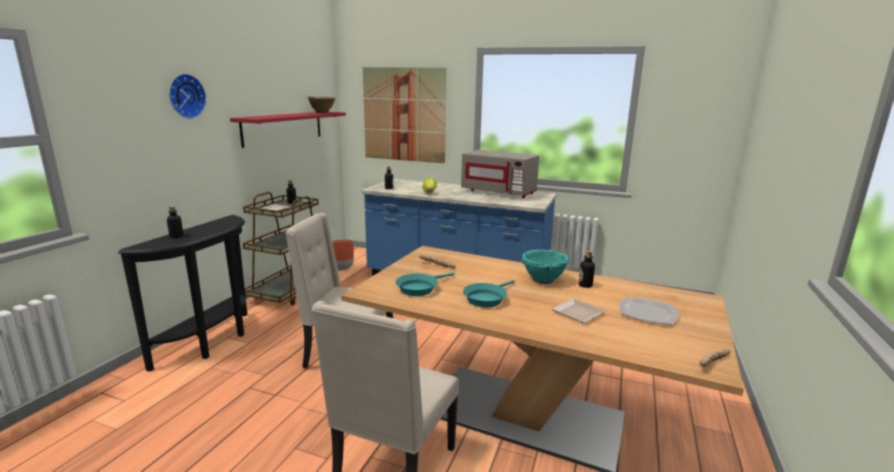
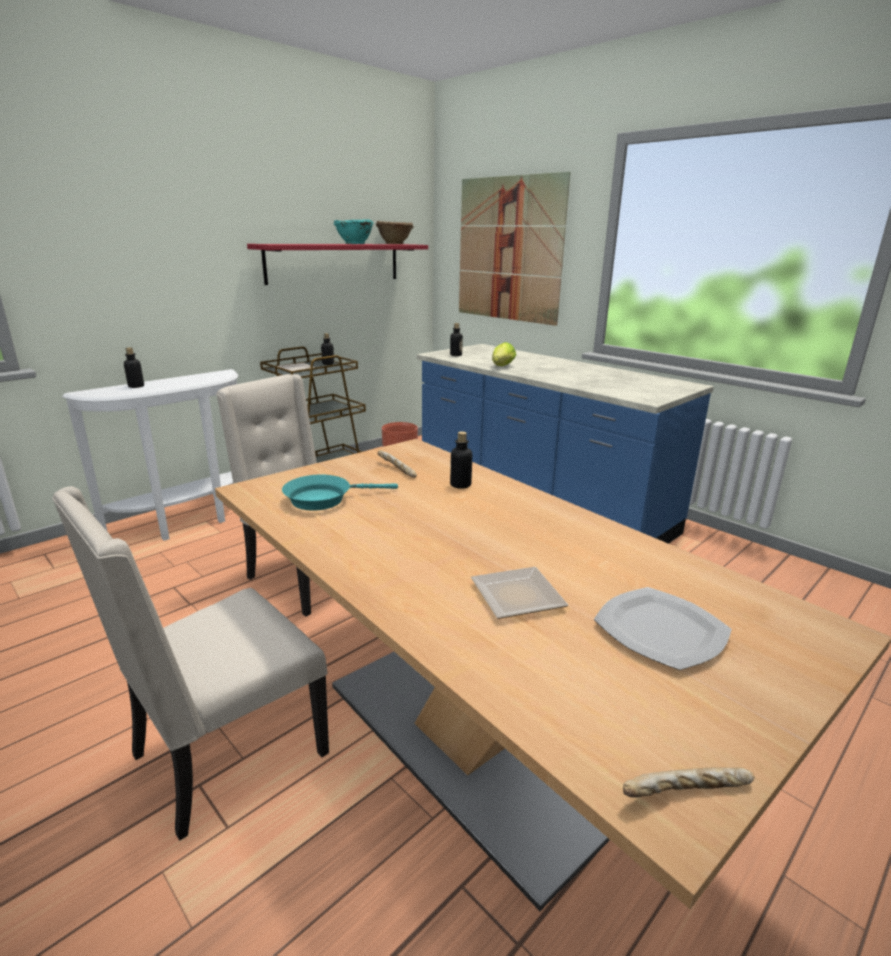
camera: 25 degrees right, 5 degrees up
(185, 96) = (179, 211): wall clock -> none
(213, 342) = (188, 522): black console table -> white console table
(486, 298) = (397, 535): turquoise frying pan -> none
(499, 192) = (613, 375): grey microwave -> none
(542, 280) = (530, 523): turquoise bowl -> turquoise bowl (354, 244)
(585, 285) = (597, 548): bottle -> bottle (460, 485)

